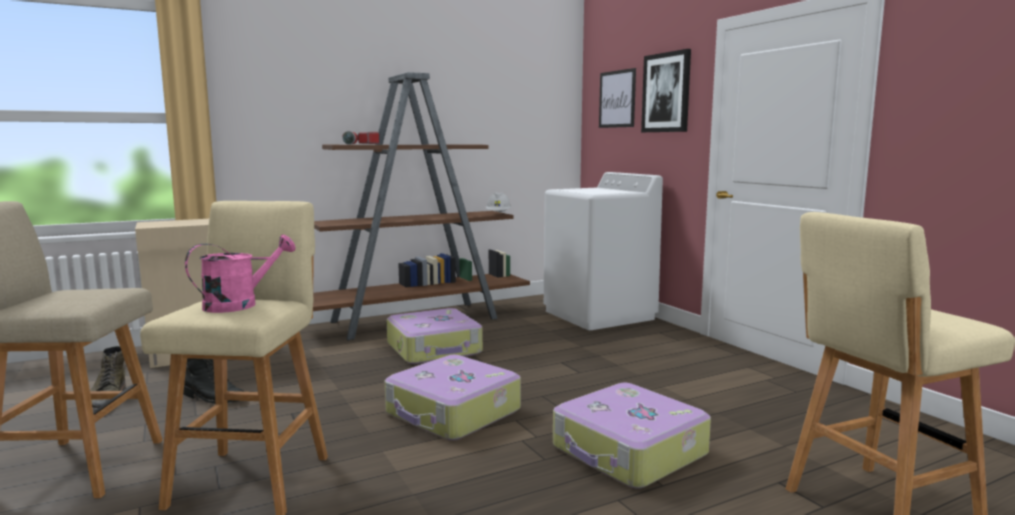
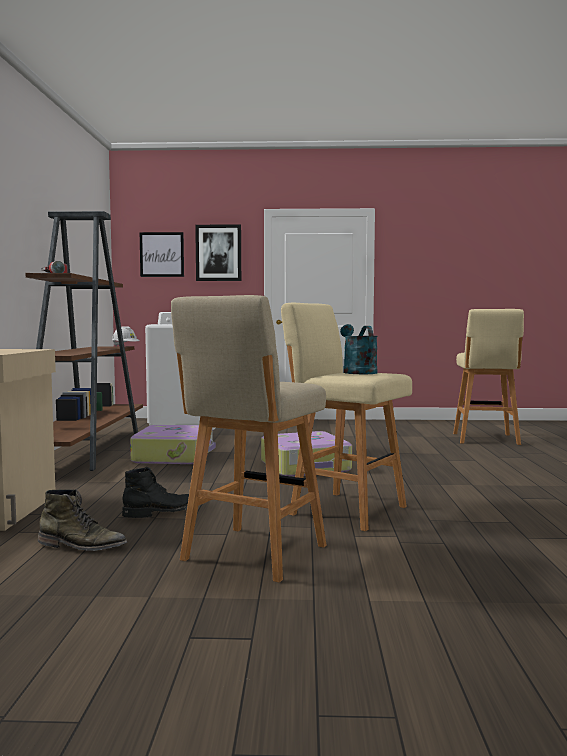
camera: 60 degrees left, 5 degrees down
(240, 304) = (357, 372): pink watering can -> turquoise watering can
(629, 452) = (402, 451): suitcase -> none

